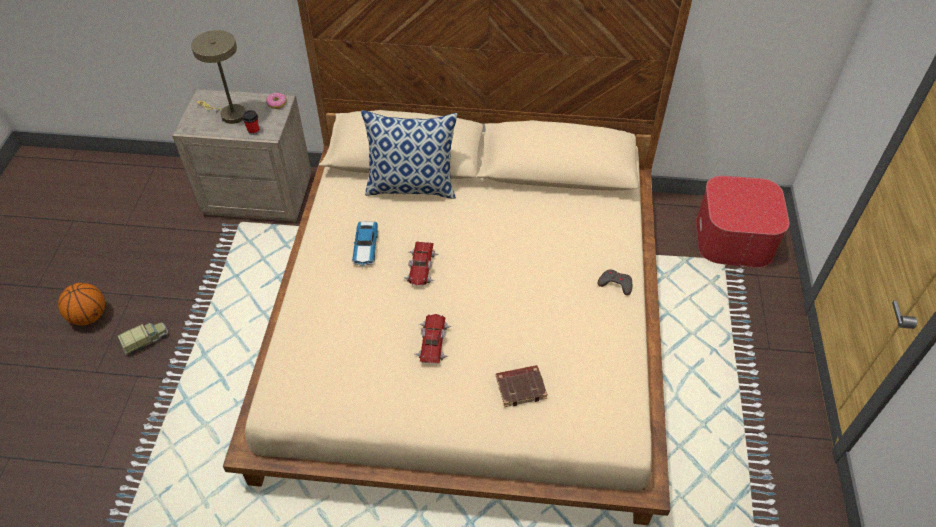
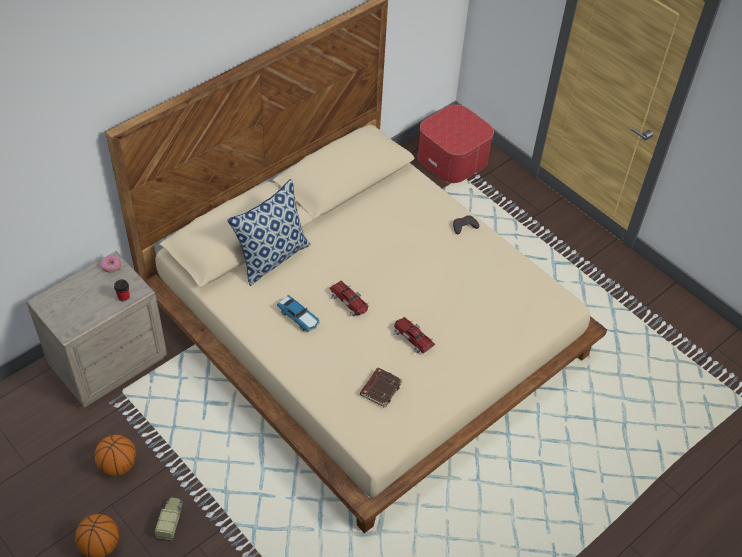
camera: 50 degrees left, 0 degrees up
(170, 271) = (118, 465): none -> basketball
(229, 114) = (86, 299): beige table lamp -> none
(521, 387) = (488, 322): brown book -> brown book (380, 388)

